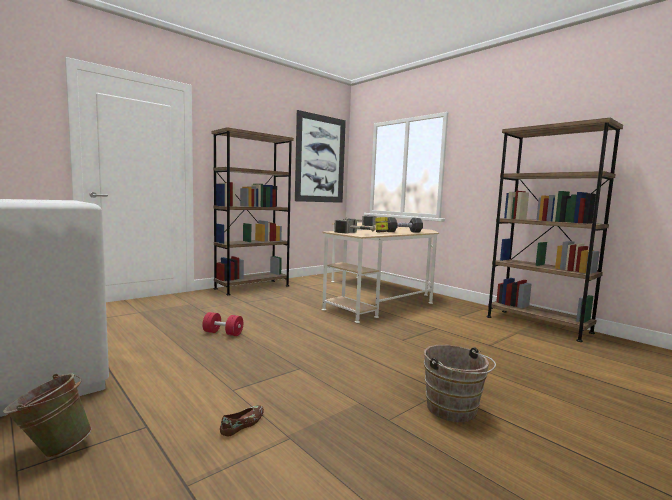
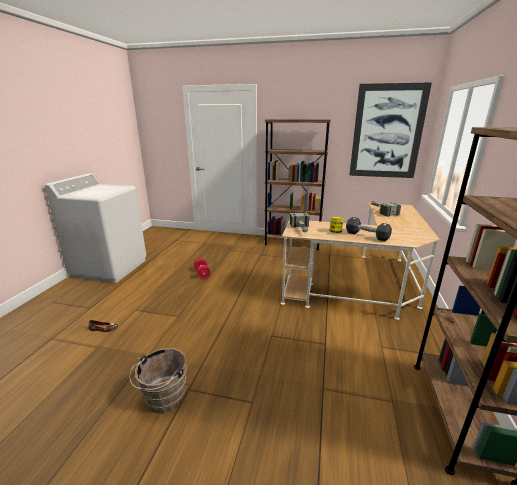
camera: 55 degrees right, 15 degrees up
(51, 450) = (66, 300): green bucket -> none

